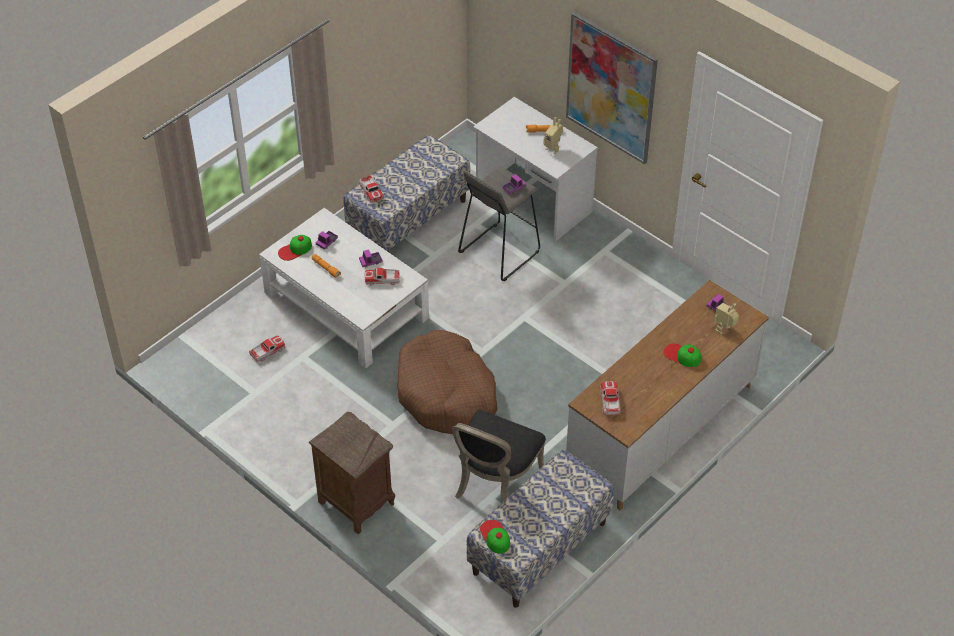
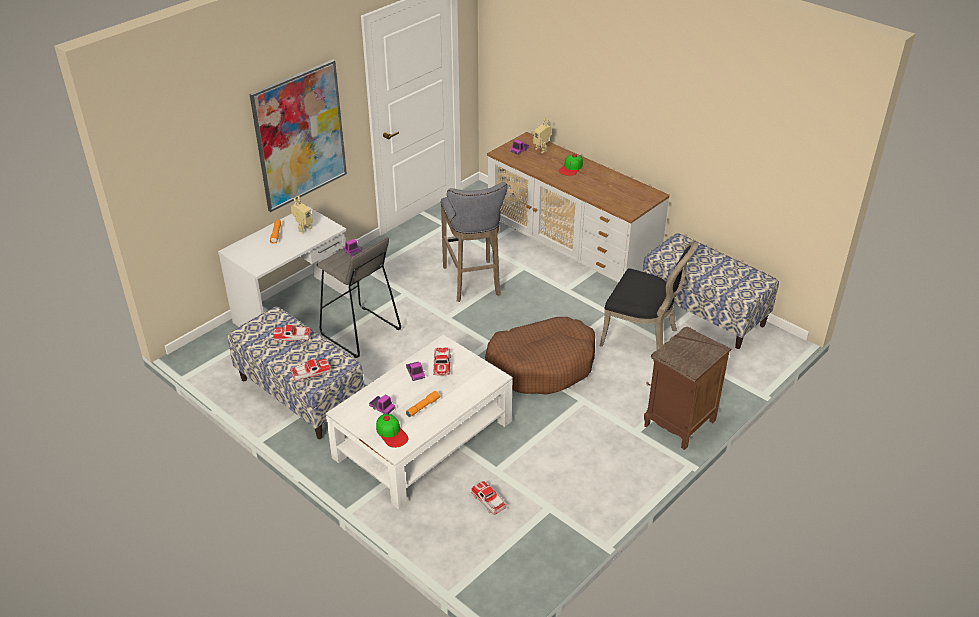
camera: 90 degrees left, 10 degrees down
(495, 536) = (746, 290): cap -> none
(586, 338) = (473, 283): none -> grey stool
(610, 401) = (625, 201): toy car -> toy car (292, 337)

